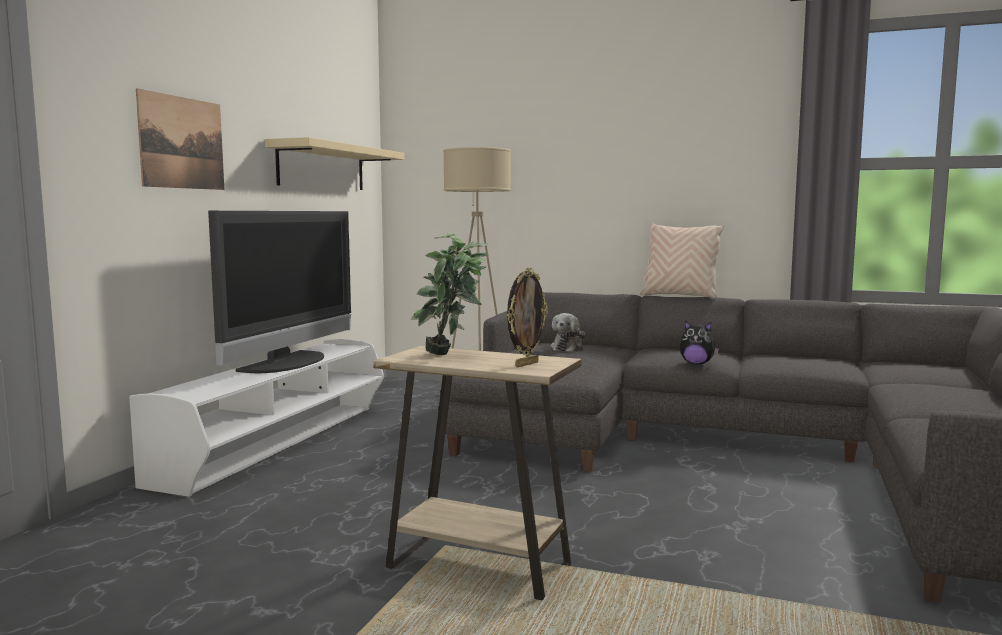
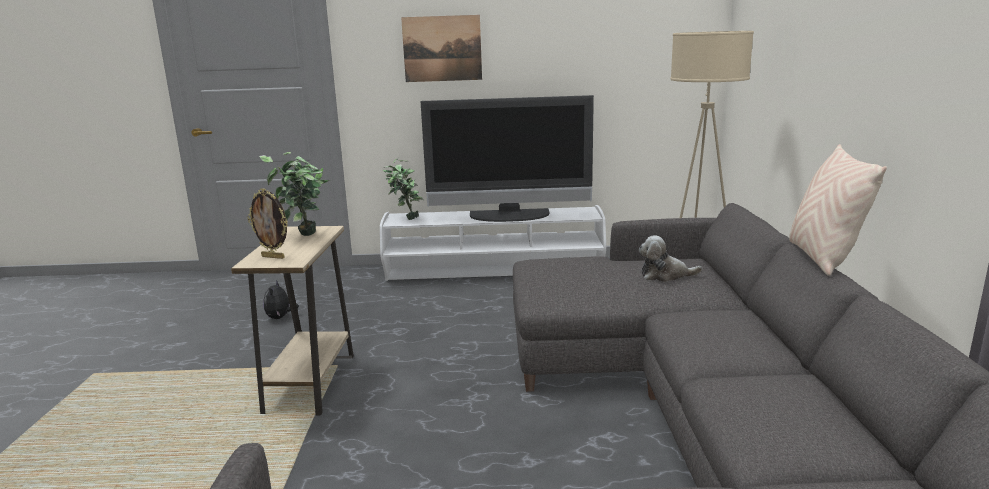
camera: 70 degrees right, 10 degrees up
(186, 393) = (405, 219): none -> potted plant
(322, 167) = (615, 50): beige shelf -> none
(697, 364) = (682, 345): plush toy -> plush toy (280, 317)

